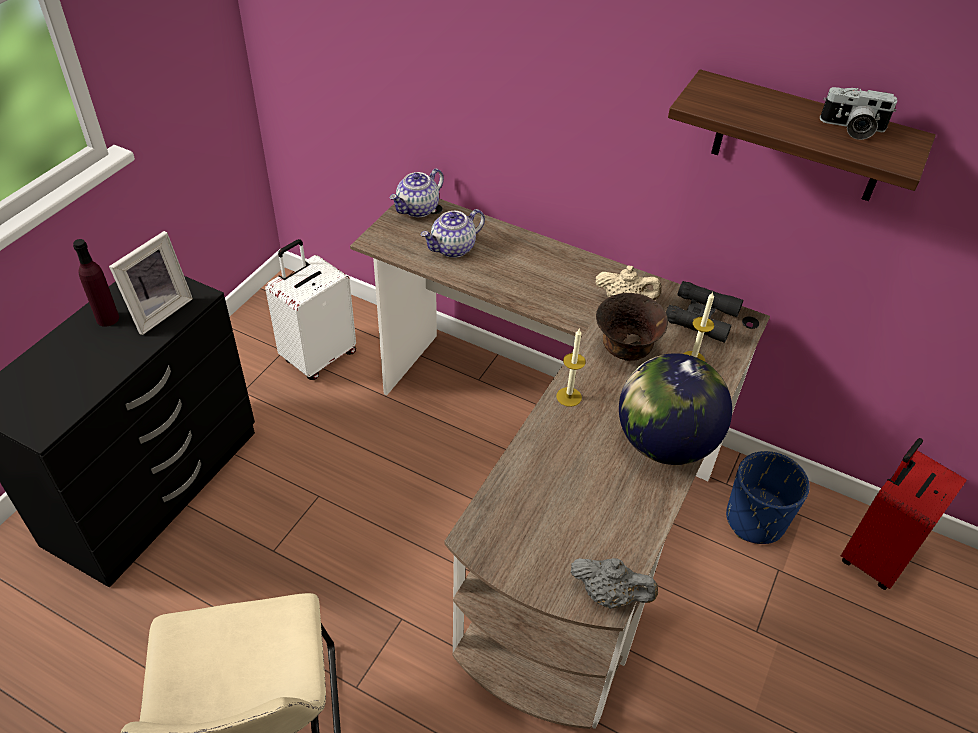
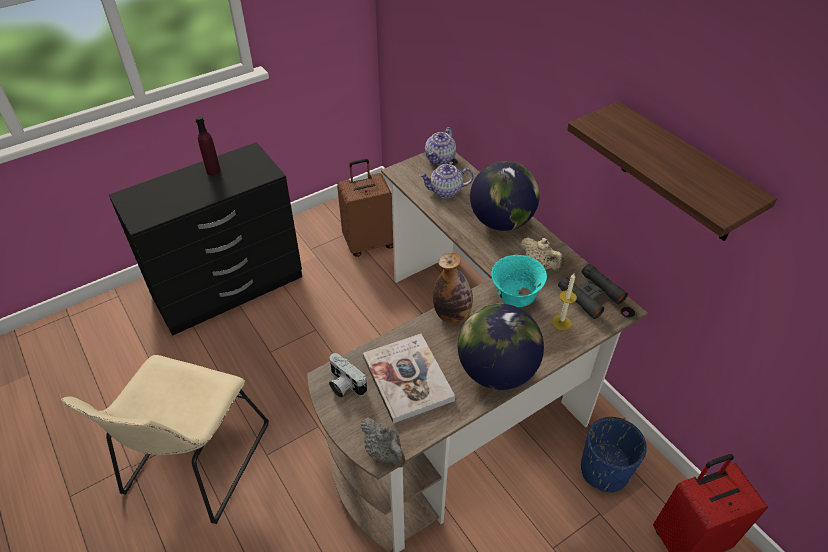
camera: 30 degrees right, 0 degrees up
(158, 311) = (242, 175): picture frame -> none
(318, 356) = (368, 243): white suitcase -> brown suitcase
(418, 209) = (440, 159): teapot -> teapot turned 45 degrees counterclockwise
(545, 265) = (501, 222): none -> globe
(569, 397) = (452, 315): candle -> bottle
(572, 494) = (407, 379): none -> book
(626, 351) = (515, 299): brown bowl -> turquoise bowl
(852, 129) = (703, 175): camera -> camera (344, 385)

